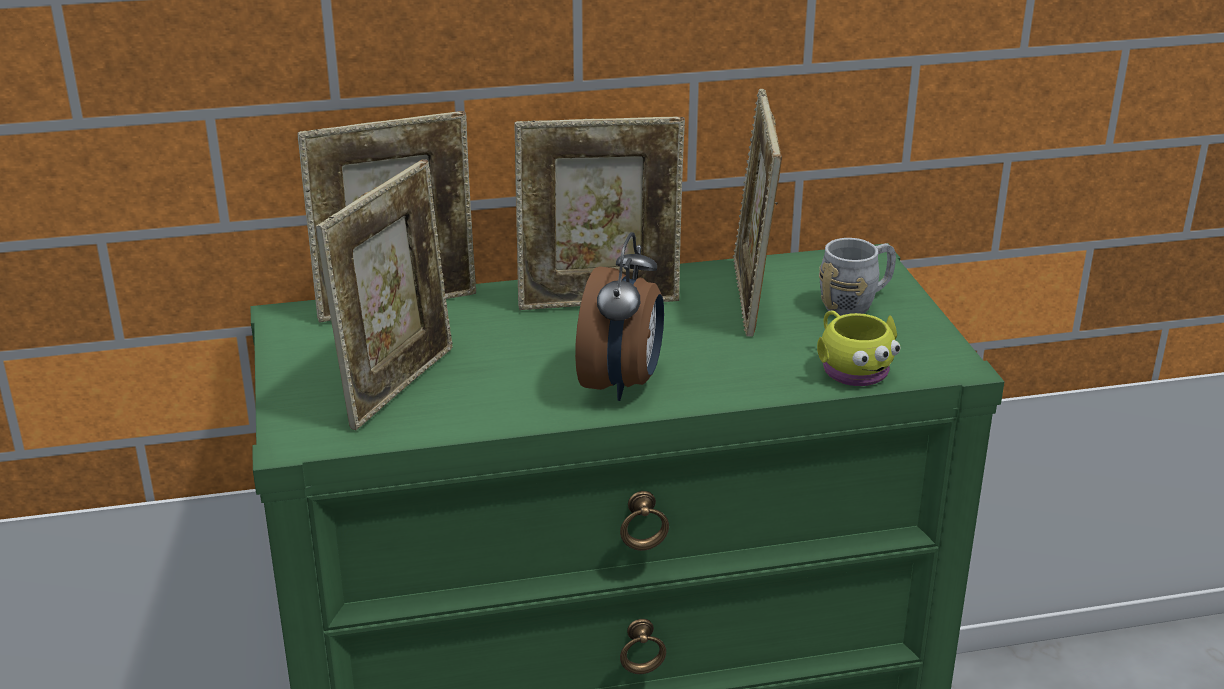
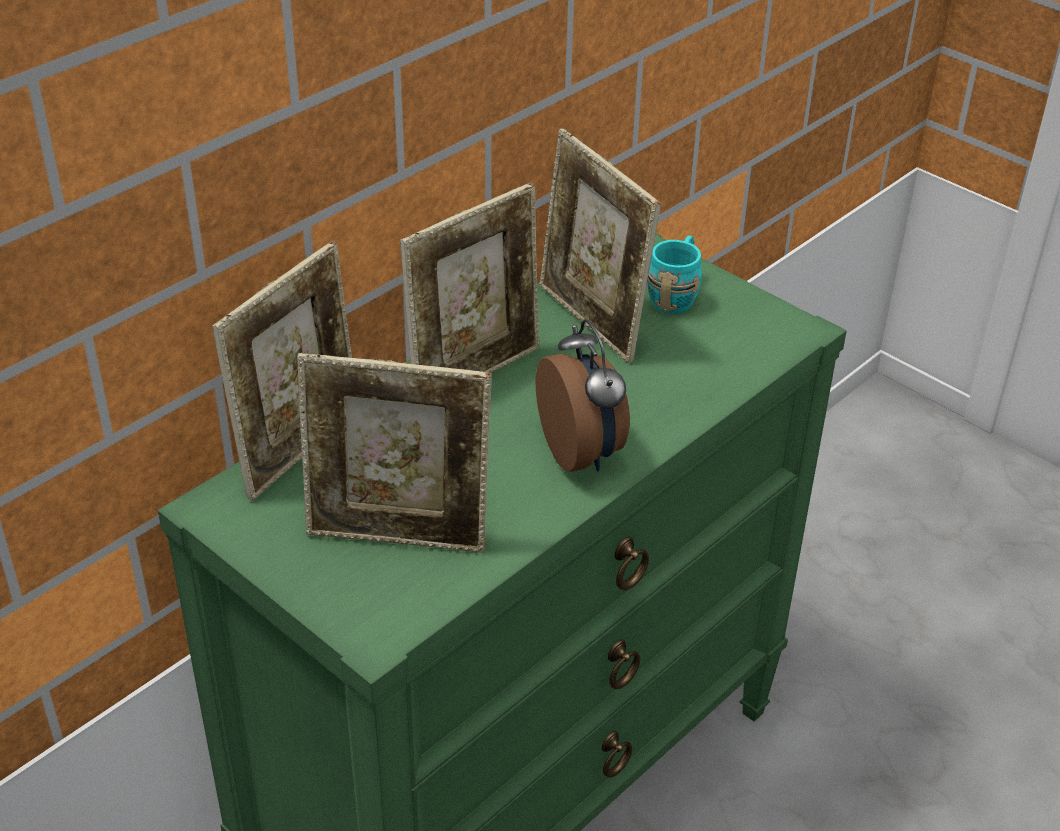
camera: 35 degrees left, 10 degrees up
(398, 384) = (399, 536): picture frame -> picture frame turned 105 degrees clockwise
(851, 368) = (735, 362): yellow mug -> none
(857, 303) = (676, 295): grey mug -> turquoise mug

